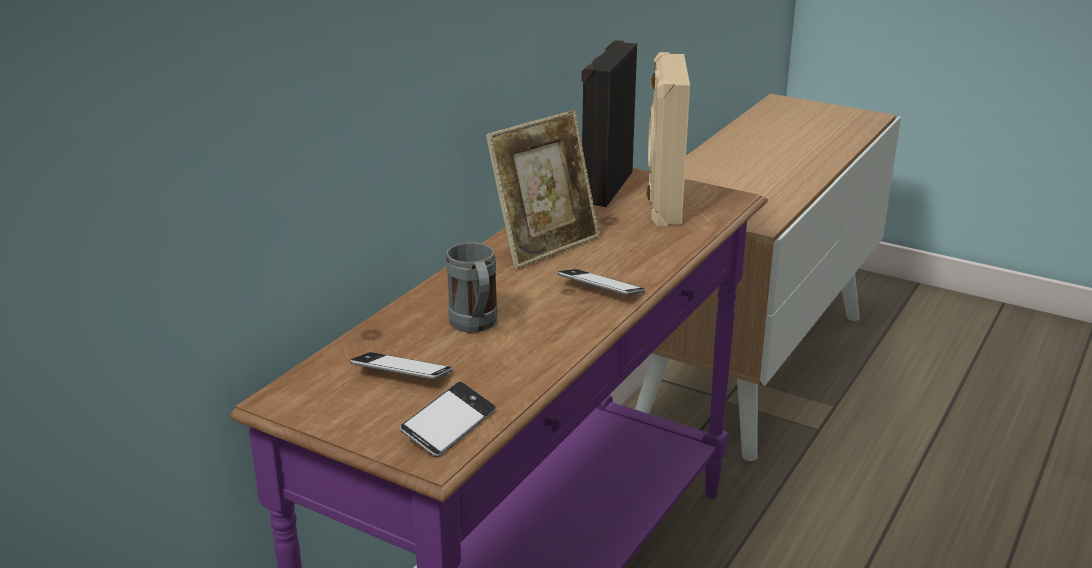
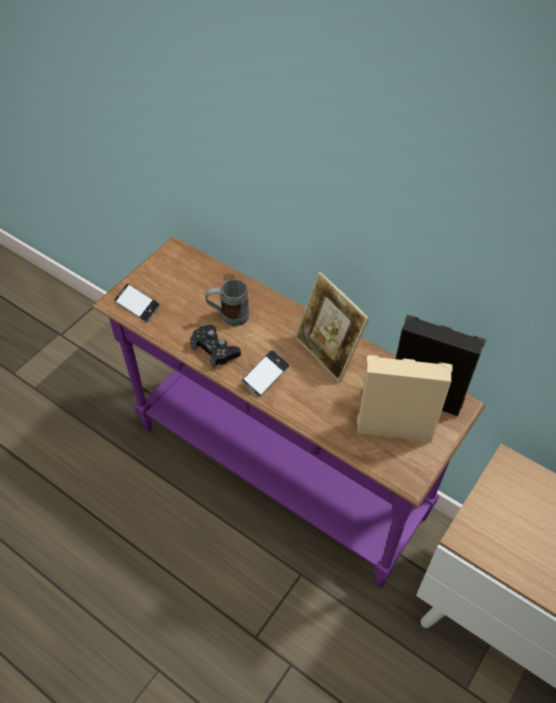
camera: 95 degrees right, 25 degrees up
(402, 373) = (187, 289): phone -> none
(554, 334) = (215, 350): none -> black game controller

